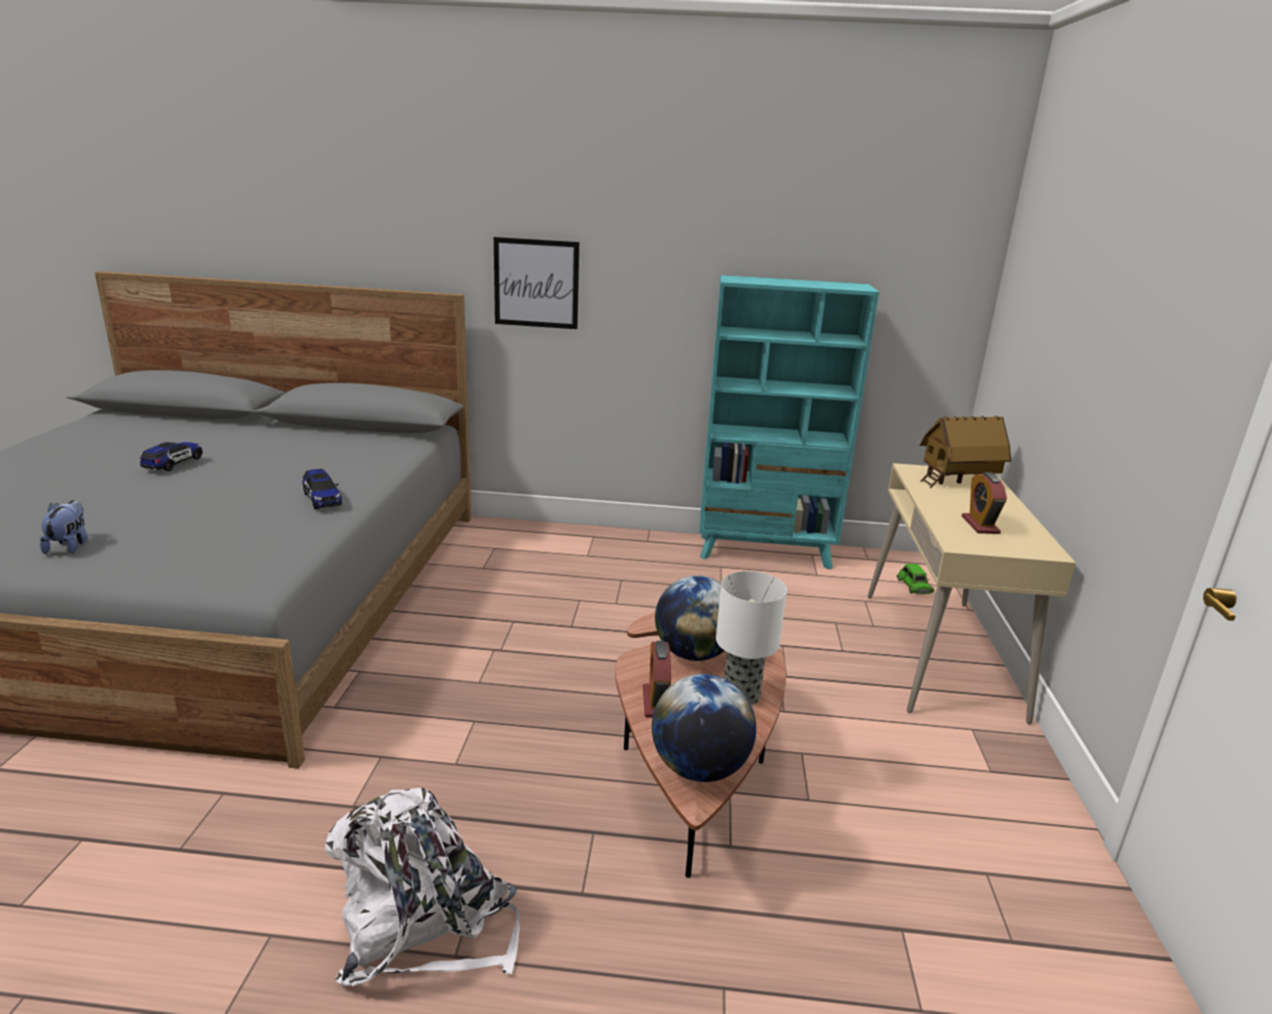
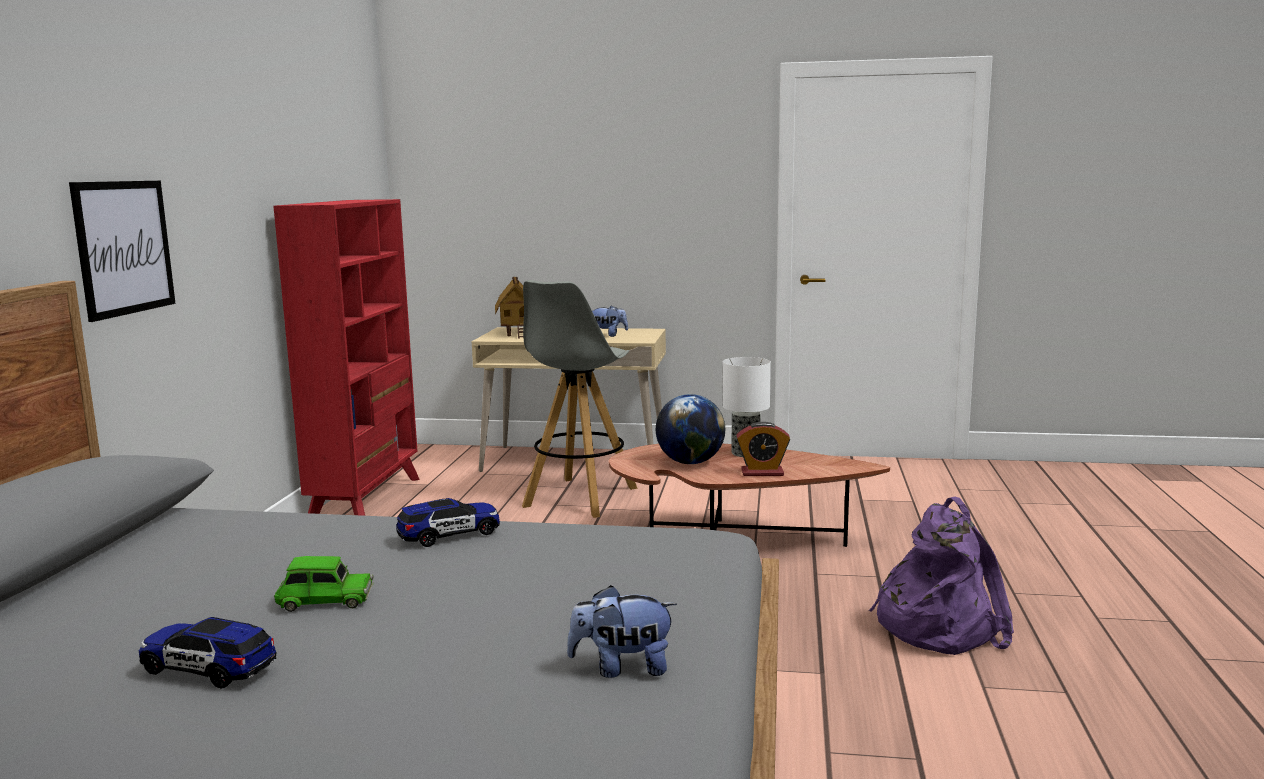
camera: 85 degrees left, 10 degrees down
(425, 927) = (937, 626): white backpack -> purple backpack
(699, 769) = (835, 464): globe -> none
(765, 552) = (367, 499): turquoise bookcase -> red bookcase
(809, 659) = (580, 497): none -> grey stool
(914, 585) = (464, 457): green toy car -> green toy car (325, 599)
(980, 525) = (608, 335): alarm clock -> plush toy

